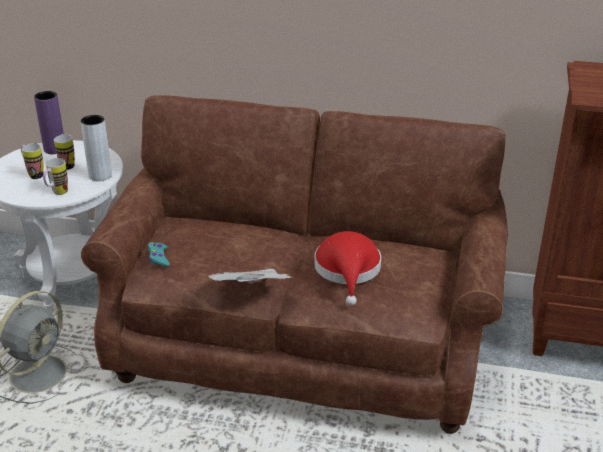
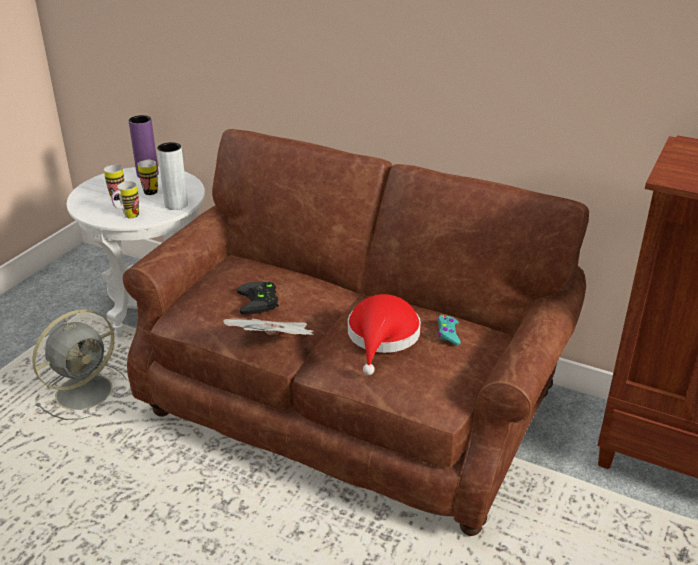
camera: 15 degrees right, 0 degrees up
(158, 258) = (199, 294): turquoise game controller -> turquoise game controller (448, 333)
(221, 256) = (260, 301): none -> black game controller

